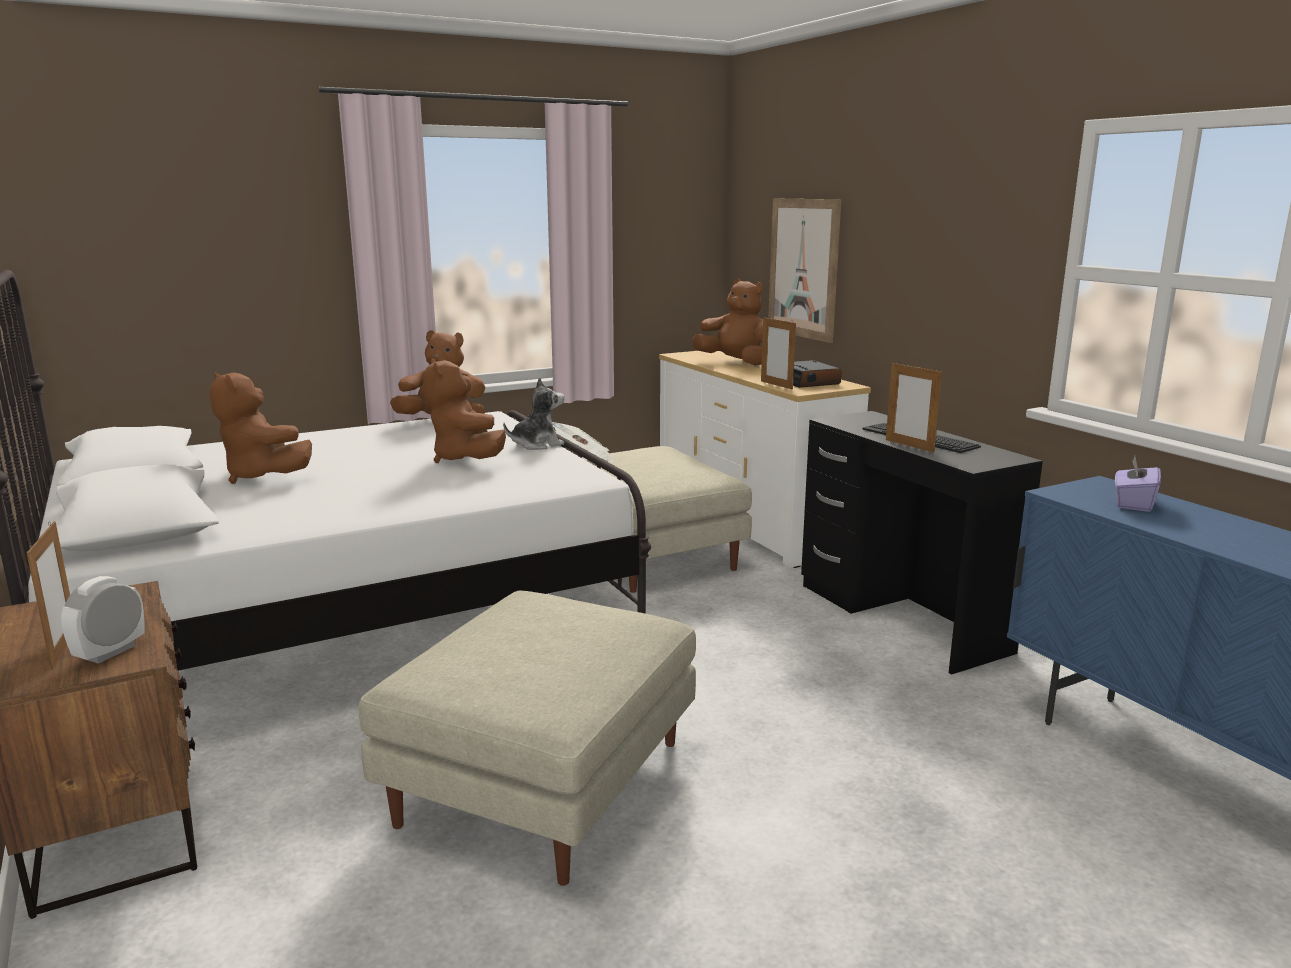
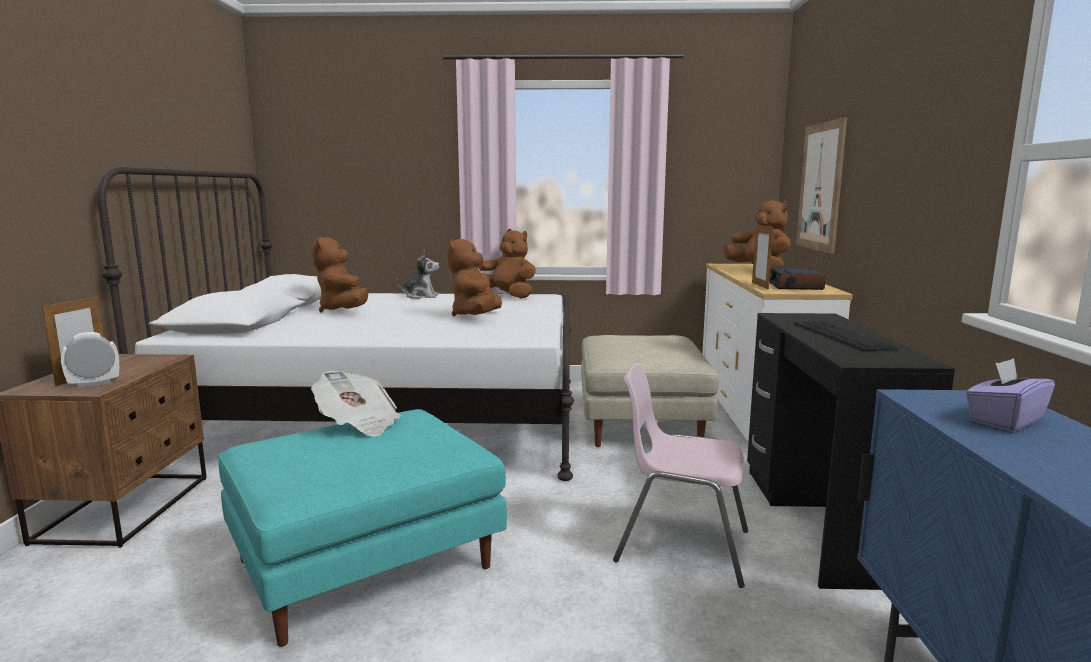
camera: 30 degrees right, 5 degrees down
(536, 444) = (540, 314): plush toy -> plush toy (420, 296)
(544, 779) = (368, 562): beige ottoman -> turquoise ottoman
(584, 458) = (601, 335): newspaper -> newspaper (358, 424)
(817, 671) = (680, 546): none -> pink chair
(909, 446) = (816, 339): picture frame -> none

